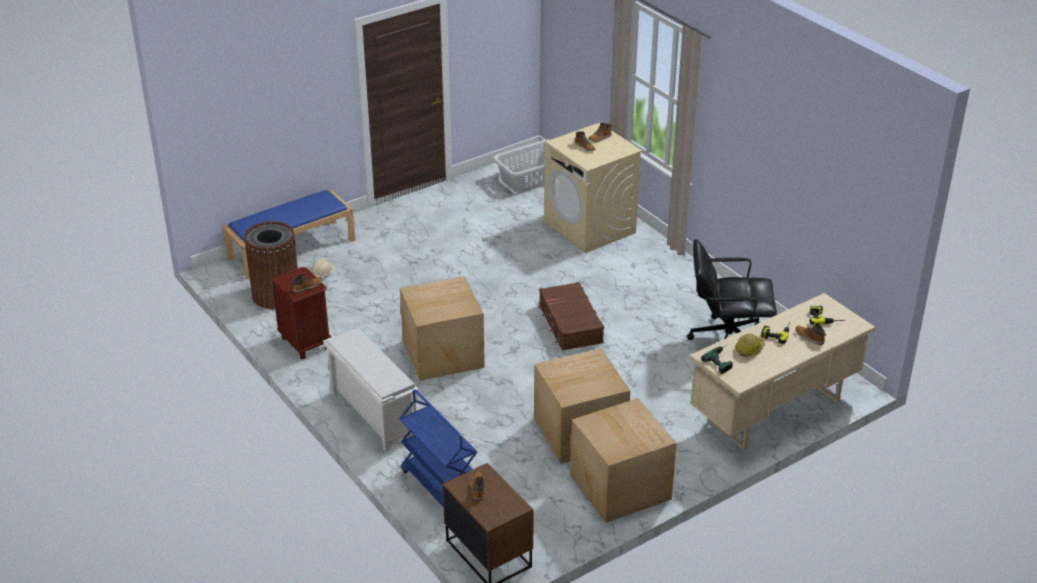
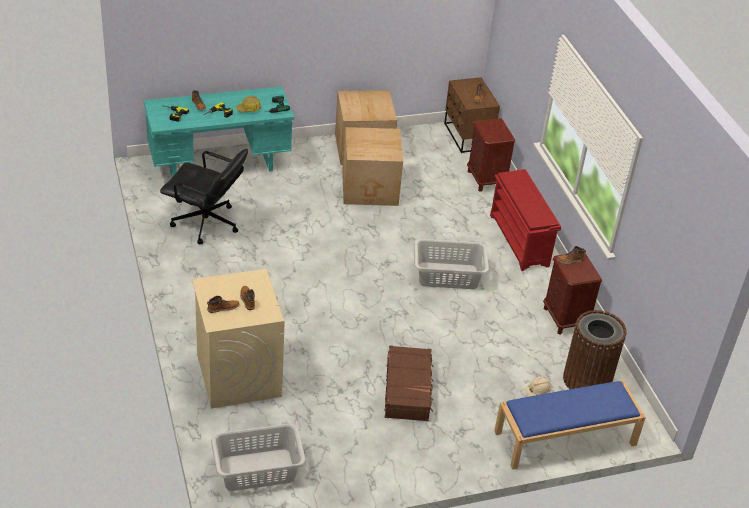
camera: 165 degrees left, 5 degrees up
(372, 414) = (520, 241): white shoe rack -> red shoe rack
(439, 487) = (485, 179): blue cart -> brown nightstand
(441, 353) = (448, 276): cardboard box -> grey laundry basket
(570, 324) = (326, 273): brown suitcase -> brown suitcase (408, 390)
(774, 411) = (220, 164): beige desk -> turquoise desk

